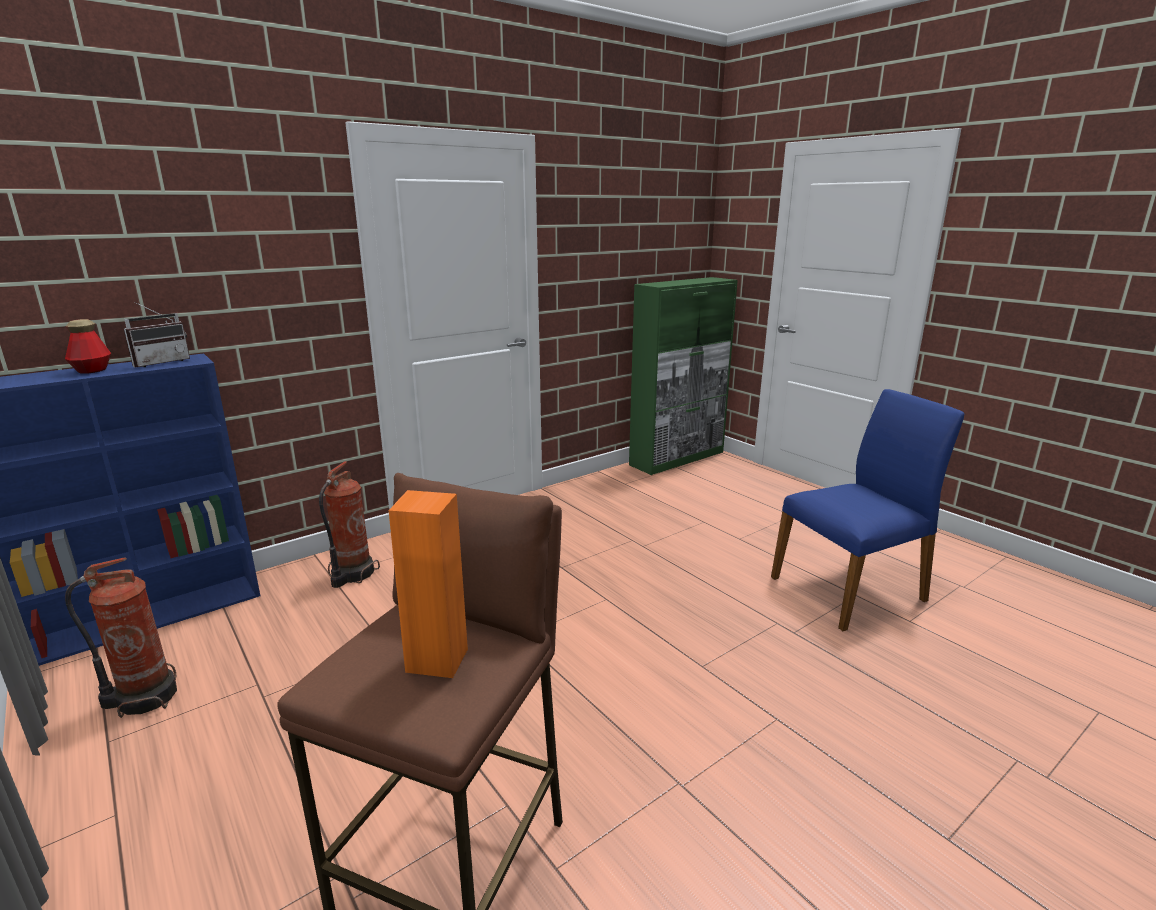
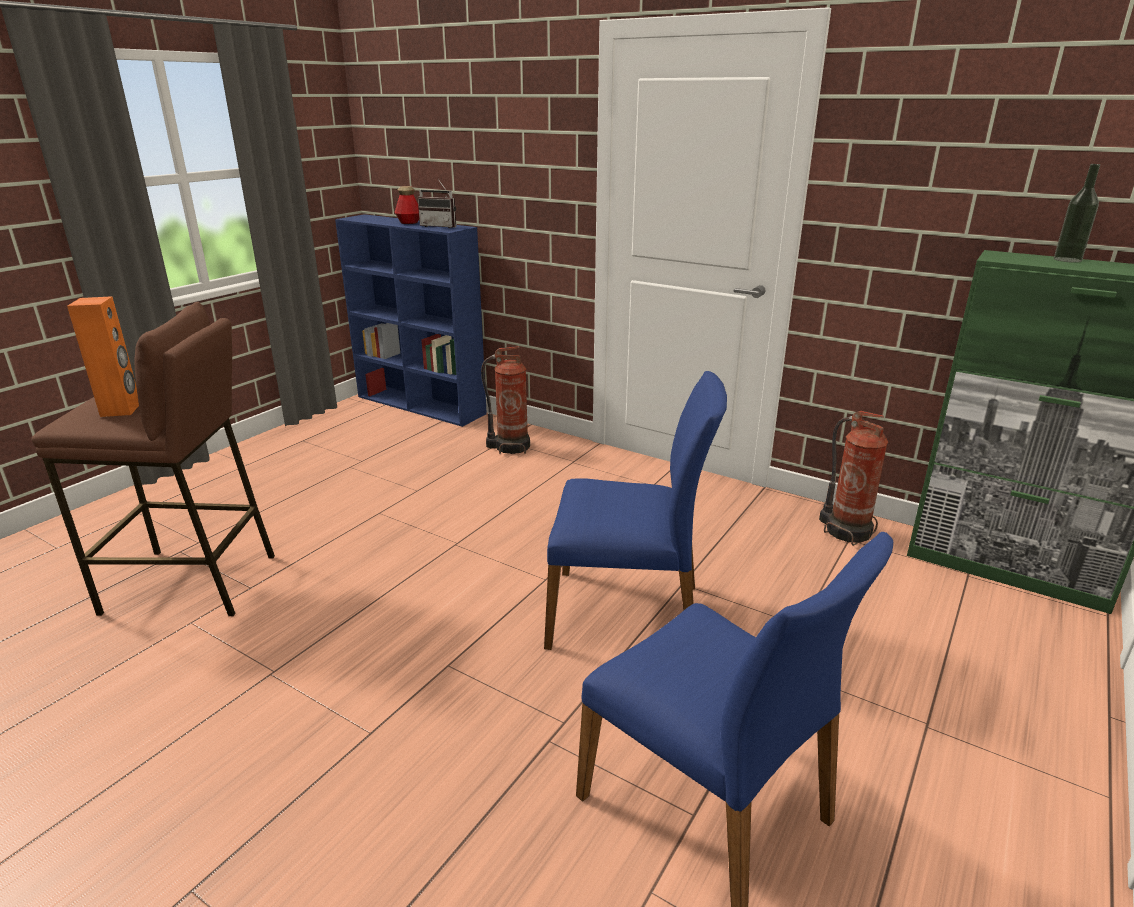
camera: 70 degrees right, 5 degrees up
(144, 697) = (341, 434): fire extinguisher -> fire extinguisher (846, 530)
(668, 574) = (626, 613): none -> blue chair
(671, 281) = (1067, 260): none -> bottle

